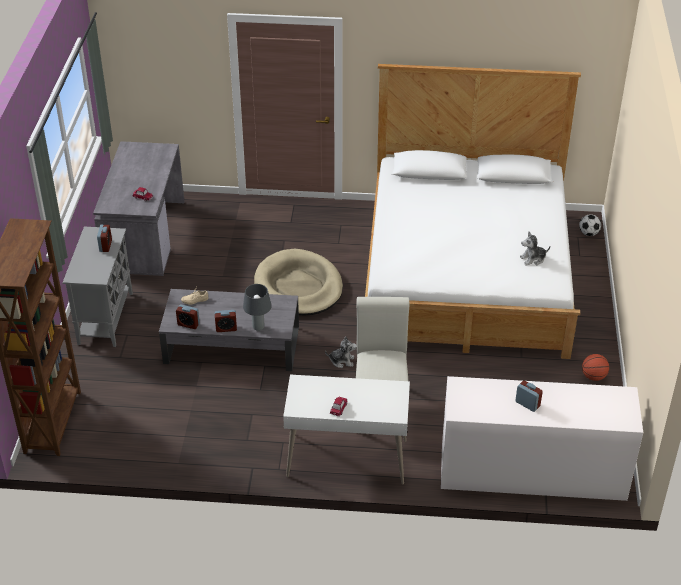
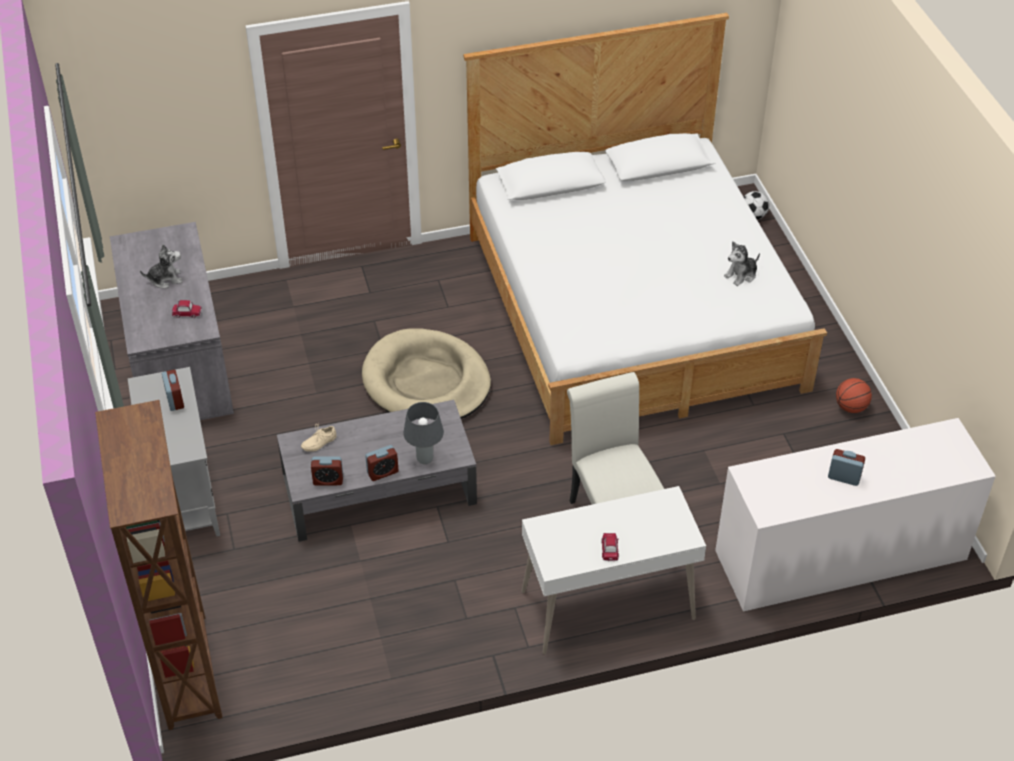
camera: 20 degrees left, 5 degrees up
(342, 361) = (534, 471): plush toy -> plush toy (165, 279)

